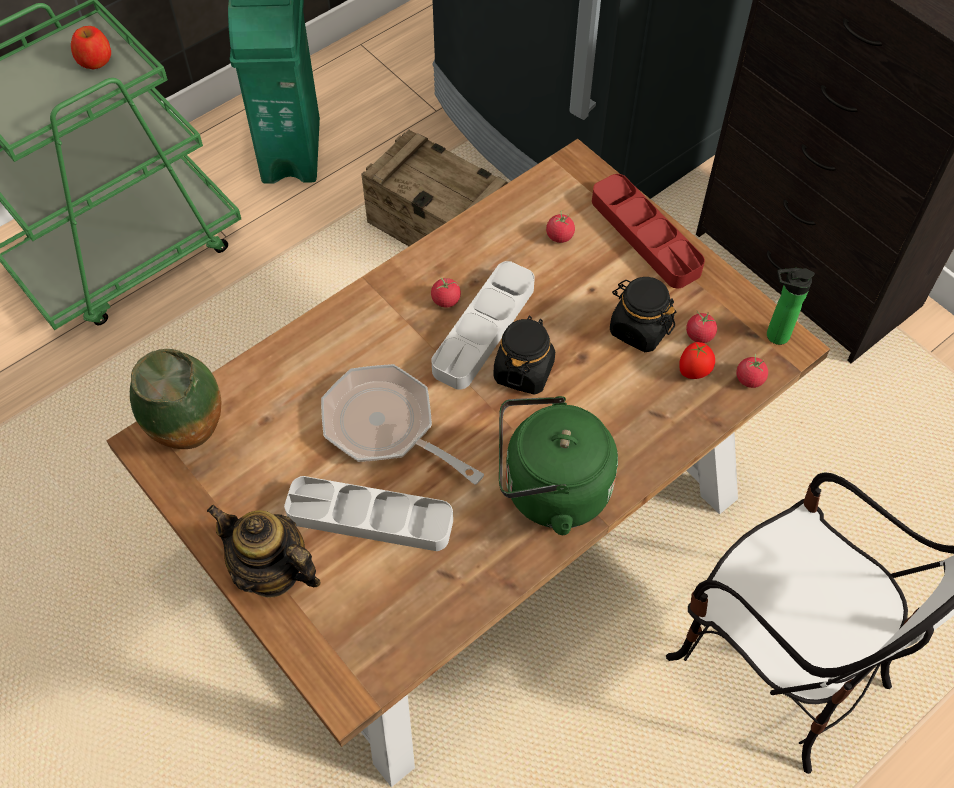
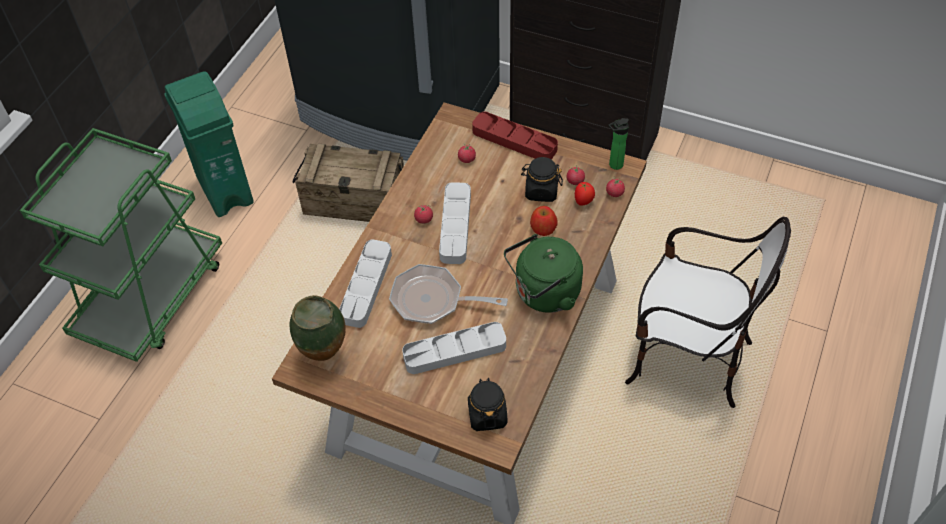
camera: 25 degrees left, 5 degrees down
(95, 59) = (115, 166): apple -> apple (543, 228)
(271, 571) = (417, 403): teapot -> none
(308, 364) = (366, 286): none -> grey tray
(523, 371) = (491, 239): black jar -> black jar (487, 415)

